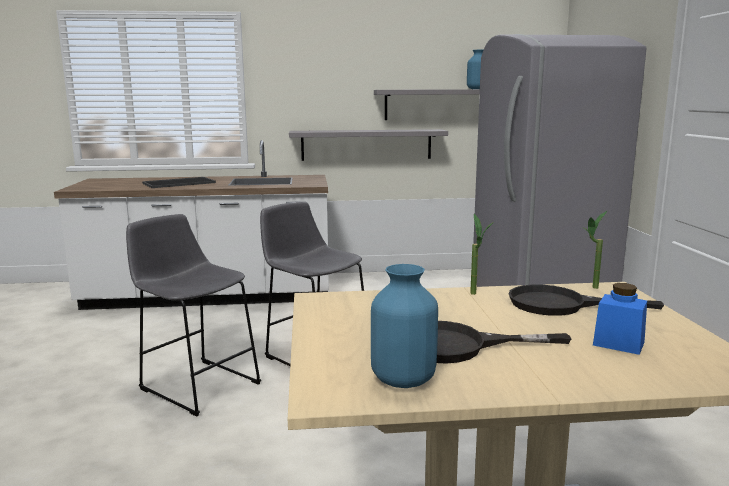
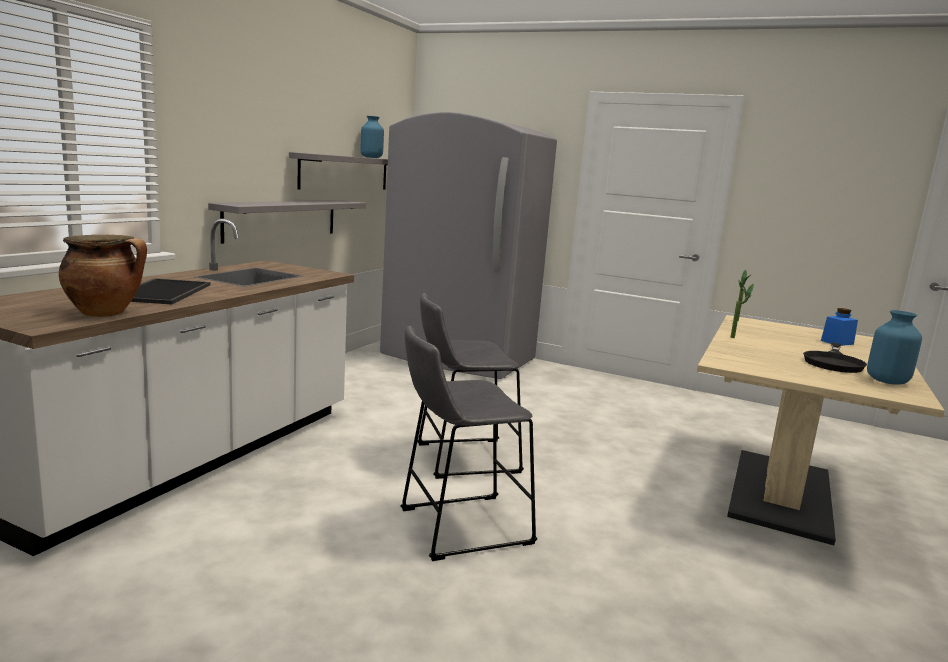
camera: 60 degrees left, 0 degrees up
(112, 188) = (106, 313): none -> cooking pot
(561, 304) = (766, 332): black frying pan -> none

